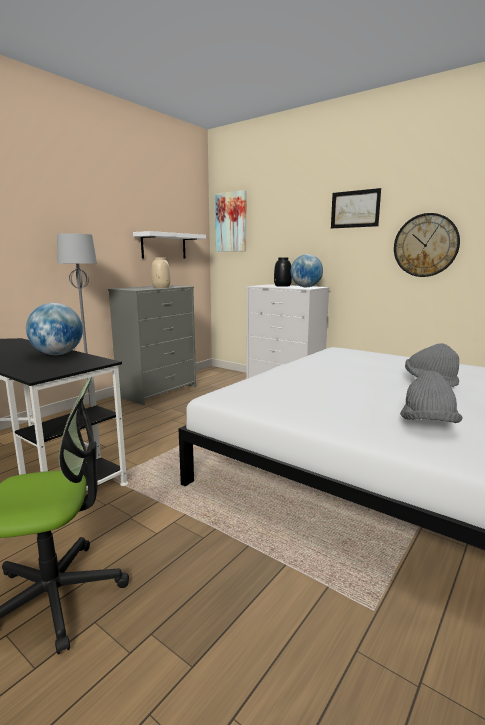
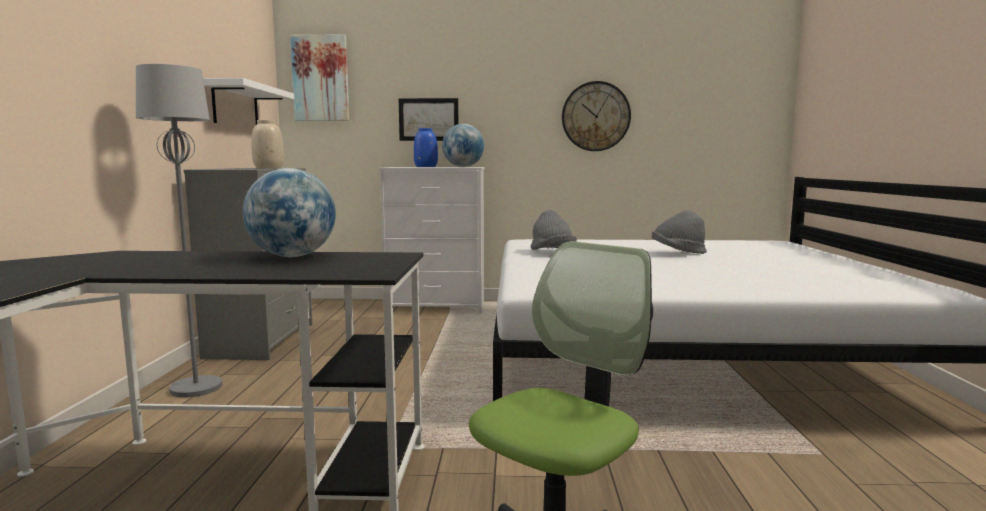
camera: 35 degrees left, 5 degrees down
(282, 286) = (426, 166): black vase -> blue vase
(355, 209) = (510, 71): picture -> picture (428, 119)
(428, 425) = (759, 278): grey hat -> grey hat (552, 252)

